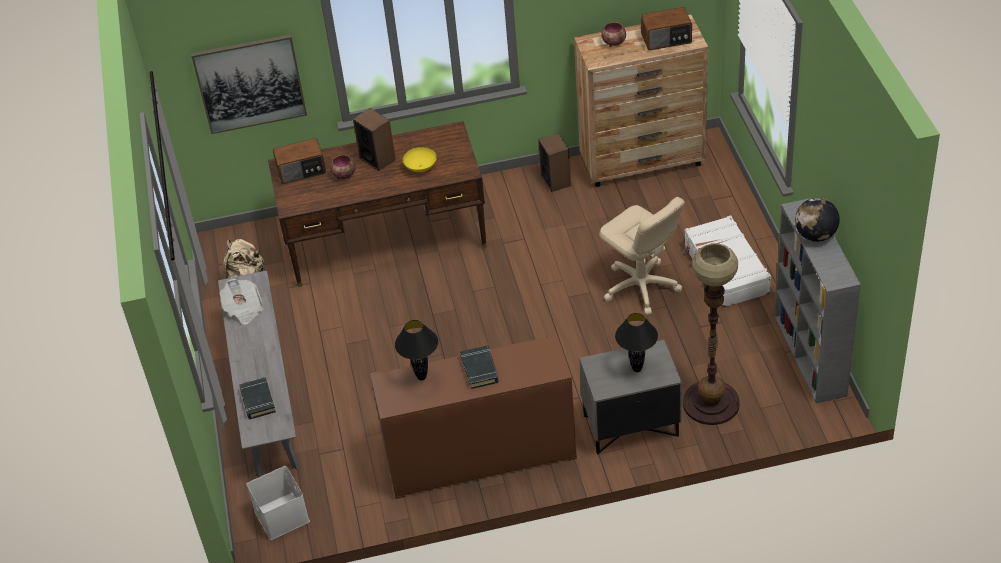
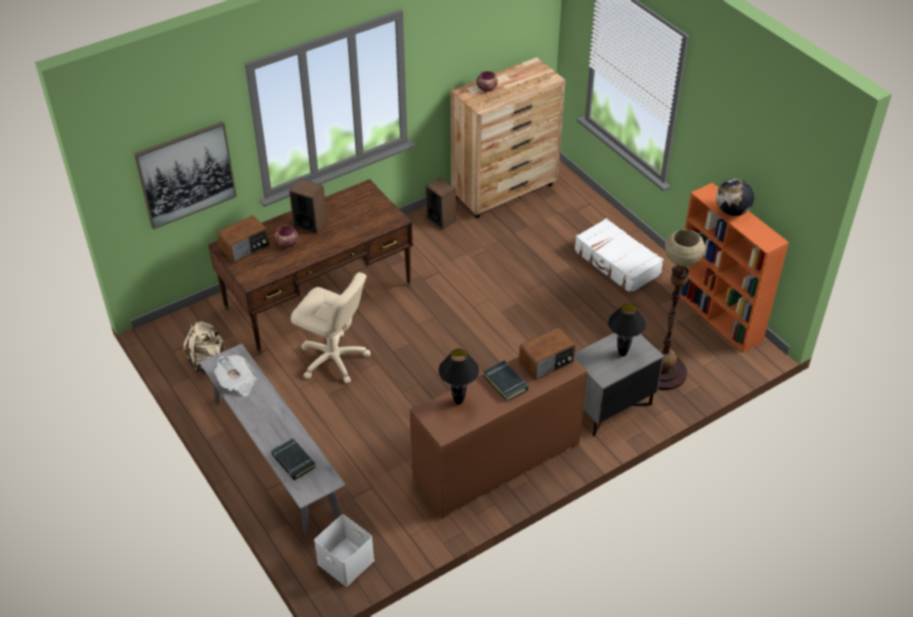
camera: 25 degrees left, 0 degrees up
(420, 167) = (353, 224): yellow bowl -> none
(641, 287) = (556, 291): beige office chair -> beige office chair (333, 359)
(666, 39) = (528, 79): radio -> radio (546, 363)
(810, 356) = (718, 316): grey bookcase -> orange bookcase

